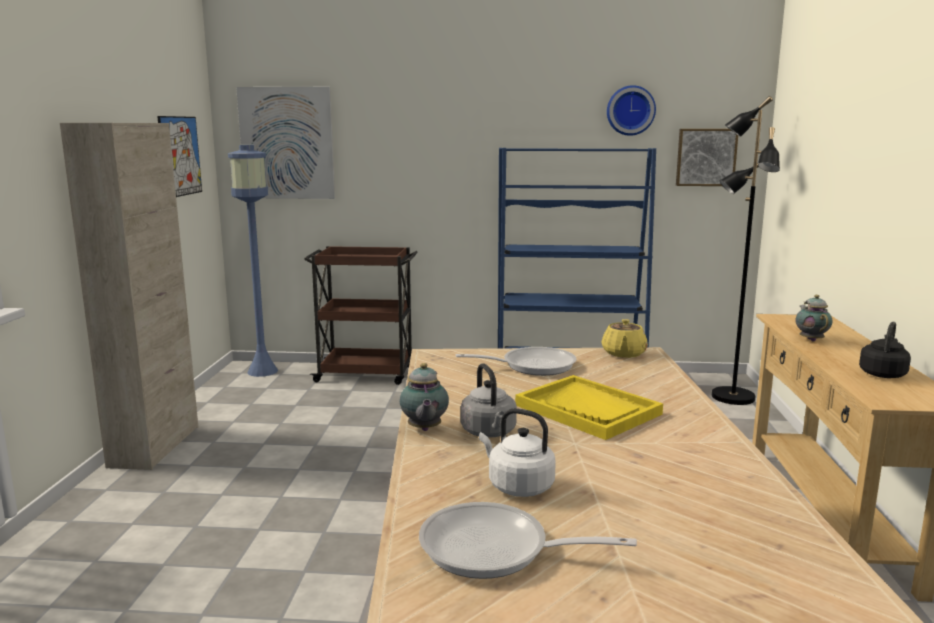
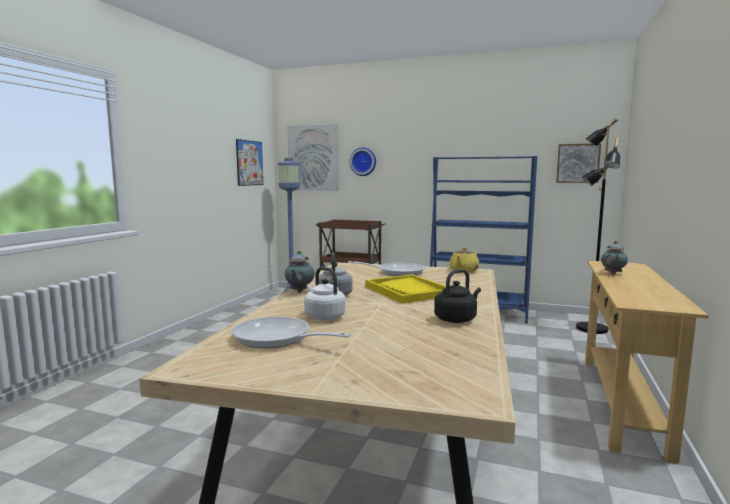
camera: 15 degrees right, 5 degrees down
(155, 446) = (213, 323): beige cabinet -> none
(630, 110) = (524, 133): wall clock -> wall clock (363, 161)
(883, 374) = (648, 292): black kettle -> black kettle (456, 319)

